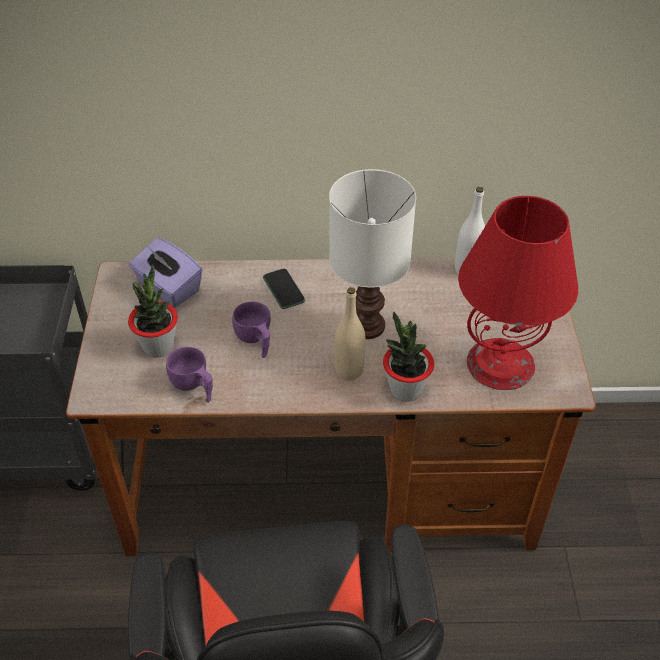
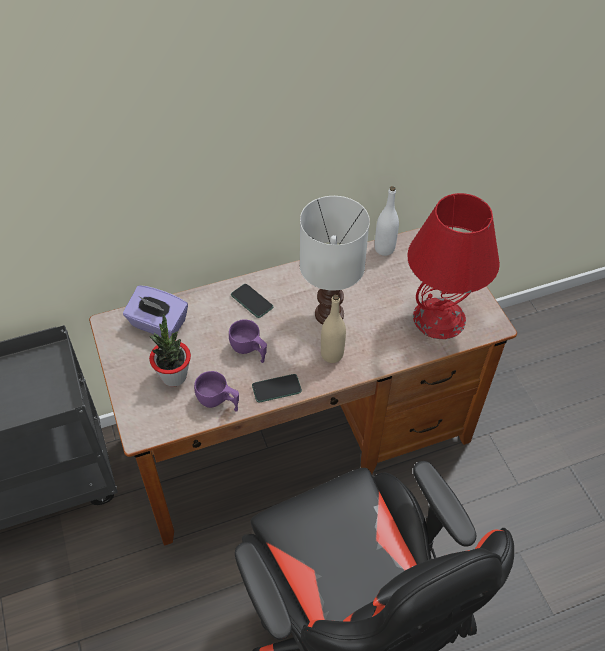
camera: 20 degrees left, 5 degrees up
(266, 391) = (276, 388): none -> phone
(405, 389) = (380, 358): potted plant -> none

